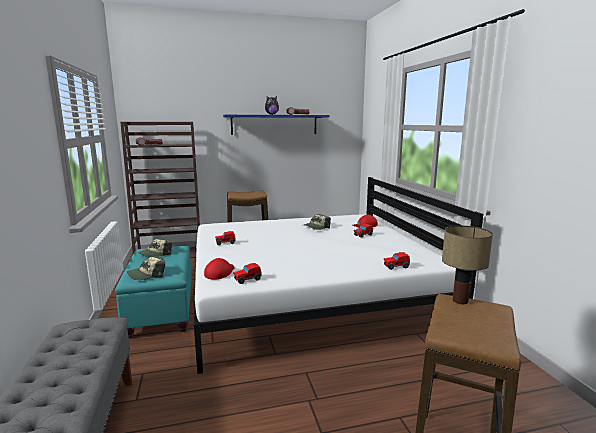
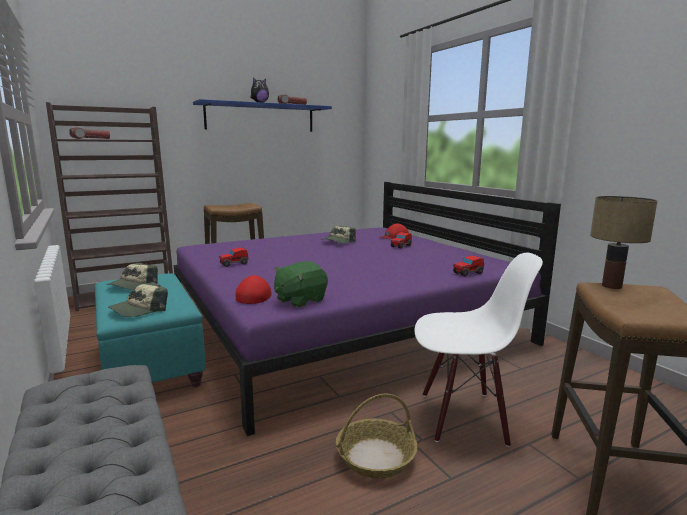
camera: 15 degrees left, 0 degrees up
(247, 279) = (300, 300): toy car -> green plush toy
(275, 406) = (375, 457): none -> basket
(309, 294) = (343, 324): white bed -> purple bed
(360, 386) = (463, 417): none -> white chair

